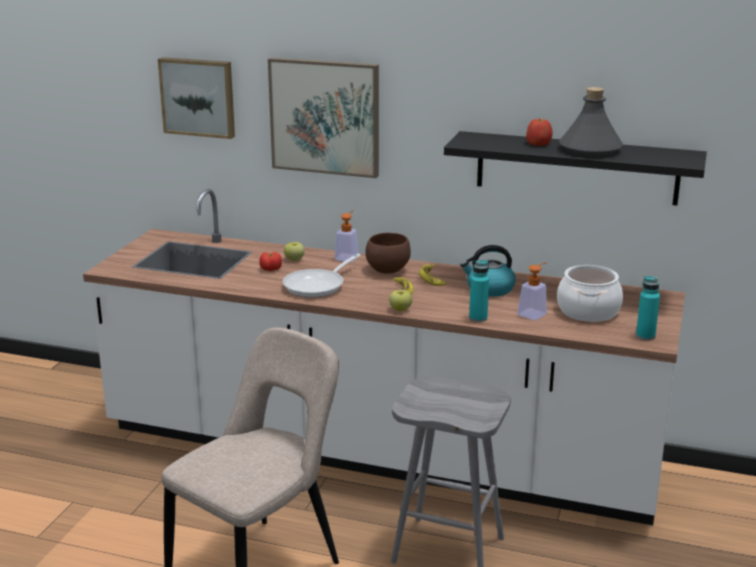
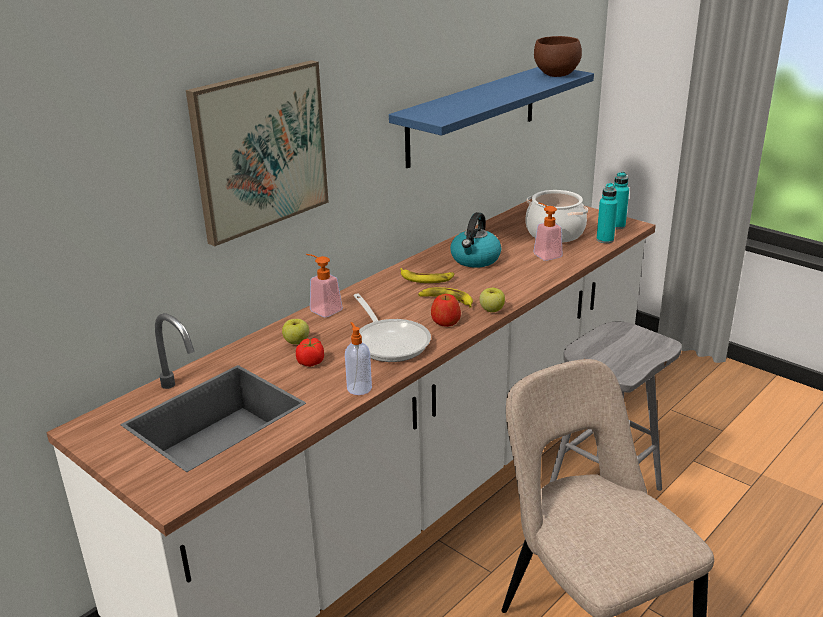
camera: 65 degrees left, 5 degrees up
(198, 97) = (86, 189): picture -> none
(248, 289) = (359, 388): none -> soap dispenser
(386, 270) = (382, 296): brown bowl -> brown bowl (556, 75)
(478, 318) = (538, 279): turquoise bottle -> turquoise bottle (605, 240)
(538, 143) = (469, 98): apple -> apple (446, 321)
(576, 168) = (472, 115): black shelf -> blue shelf
(589, 149) = (506, 88): grey bottle -> none

